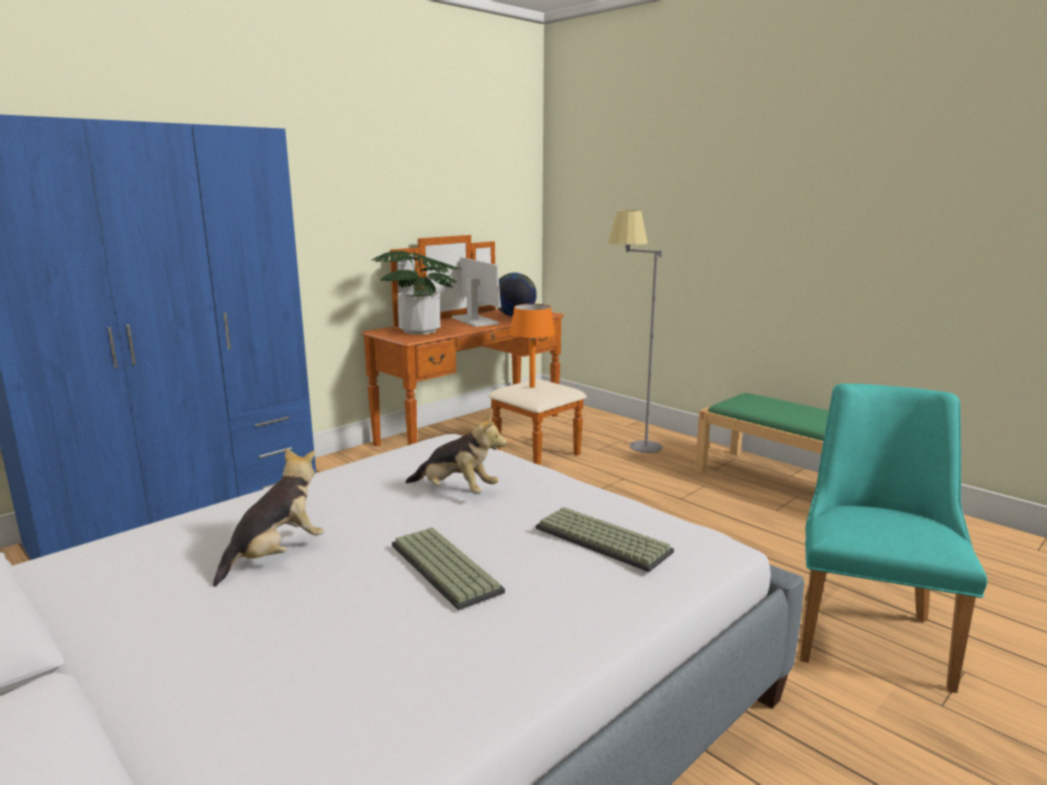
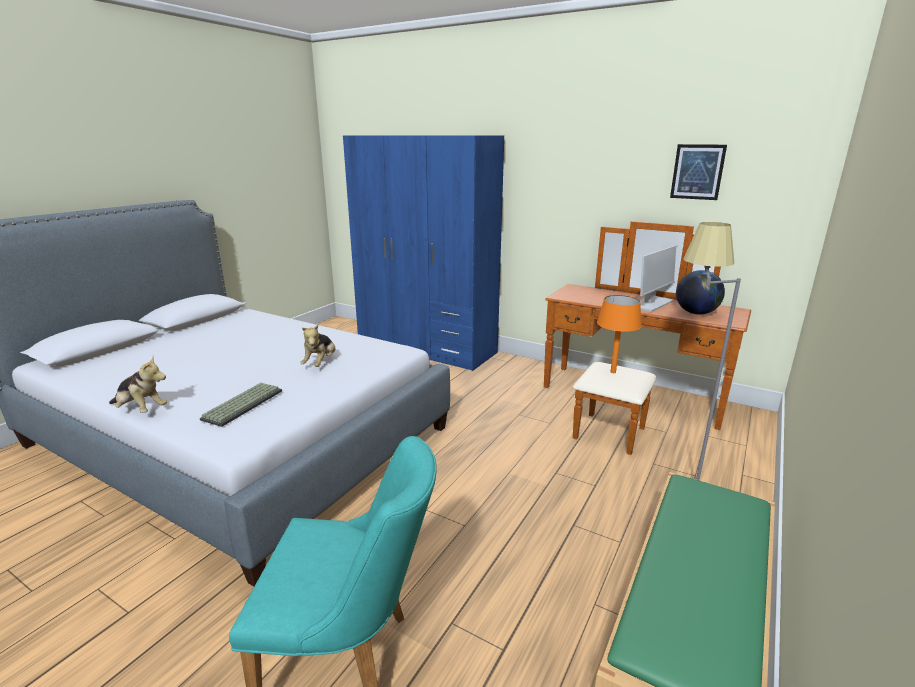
camera: 75 degrees right, 5 degrees up
(276, 555) = (250, 342): plush toy -> plush toy (140, 410)
(420, 331) = (588, 295): potted plant -> none
(442, 568) = (225, 372): keyboard -> none
(459, 180) = (697, 172): none -> picture

